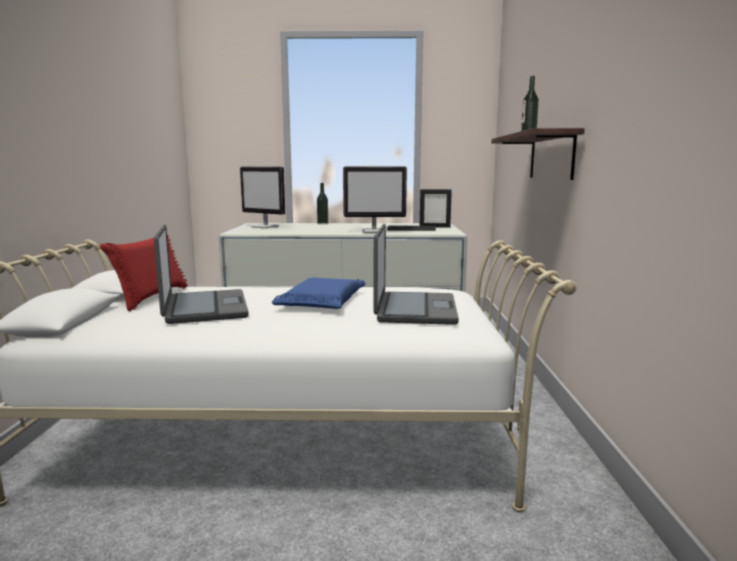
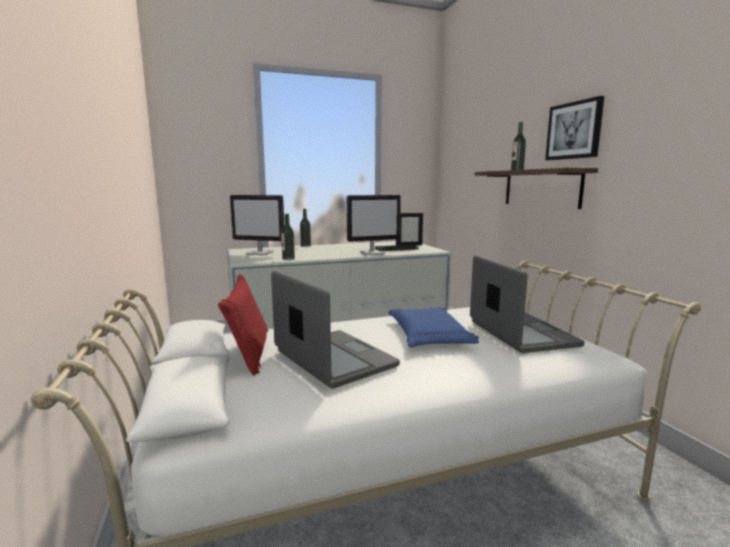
camera: 20 degrees left, 0 degrees up
(280, 232) = (288, 259): none -> bottle
(572, 83) = (574, 130): none -> picture

